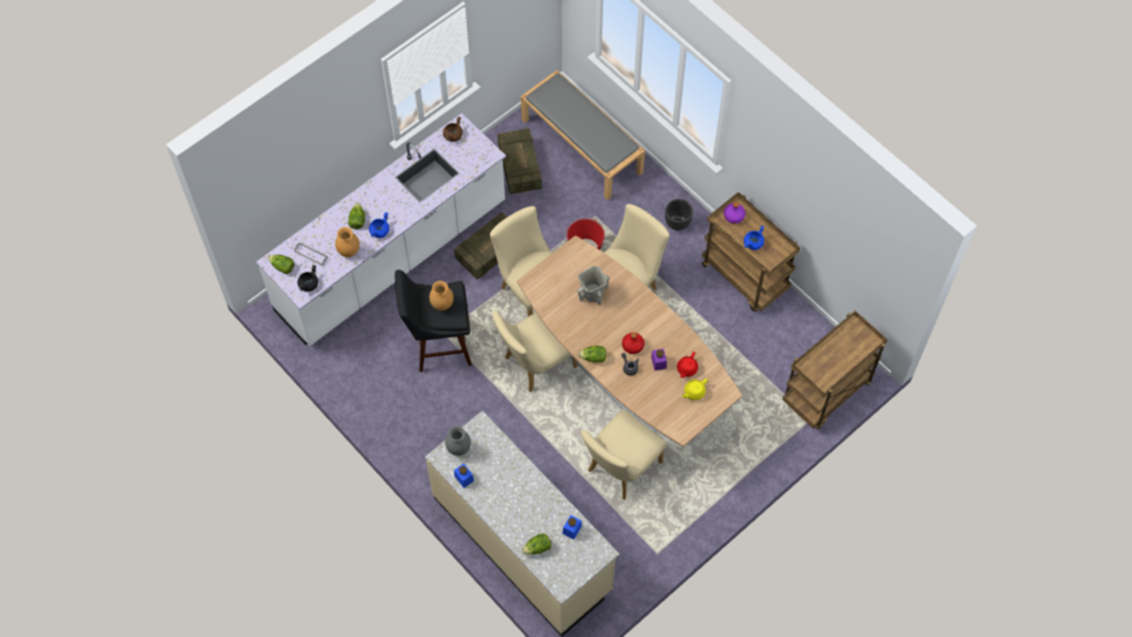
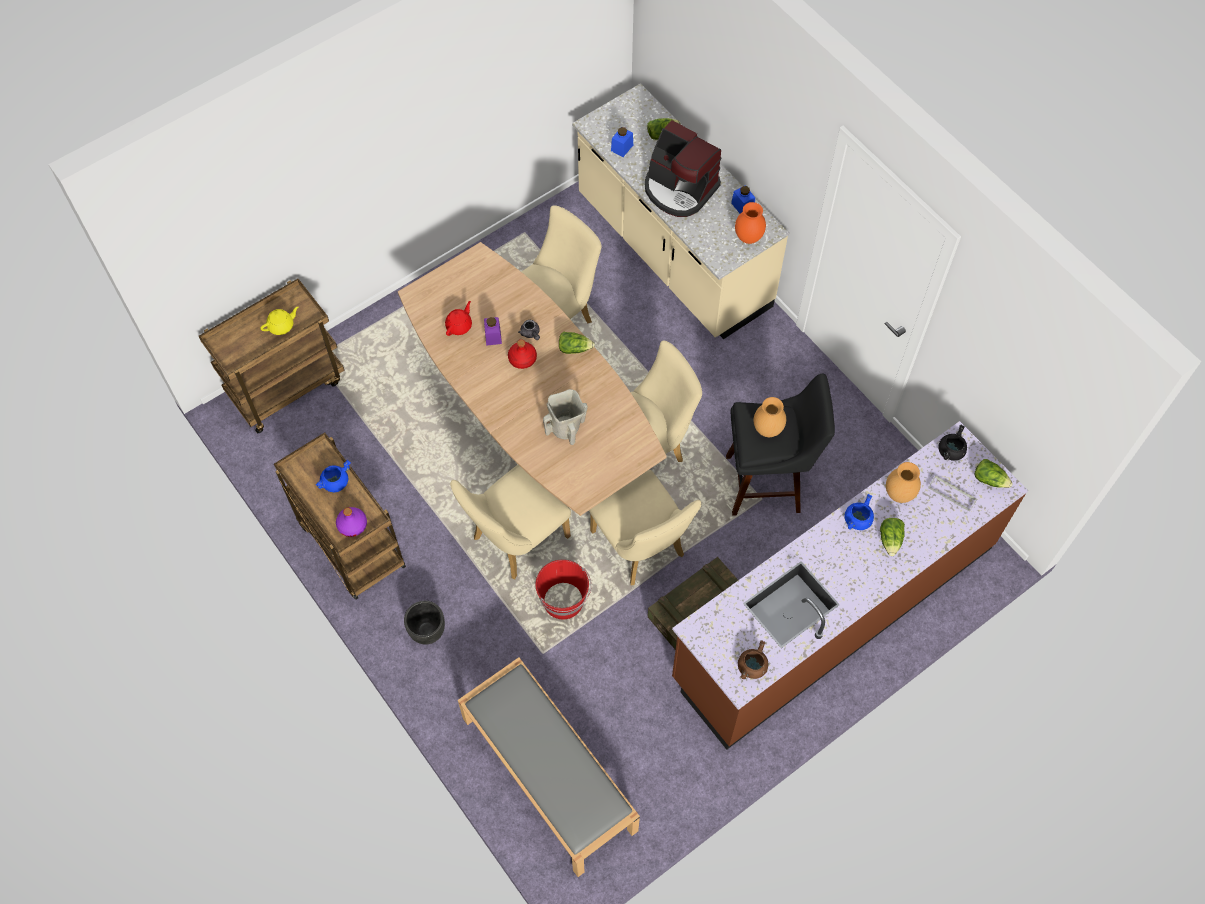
camera: 175 degrees left, 0 degrees up
(392, 258) = (833, 611): white counter -> brown counter
(458, 448) = (749, 238): grey vase -> orange vase
(518, 491) = (679, 189): none -> coffee machine
(519, 167) = (646, 744): crate -> none
(694, 392) = (456, 298): yellow teapot -> yellow teapot (282, 326)

